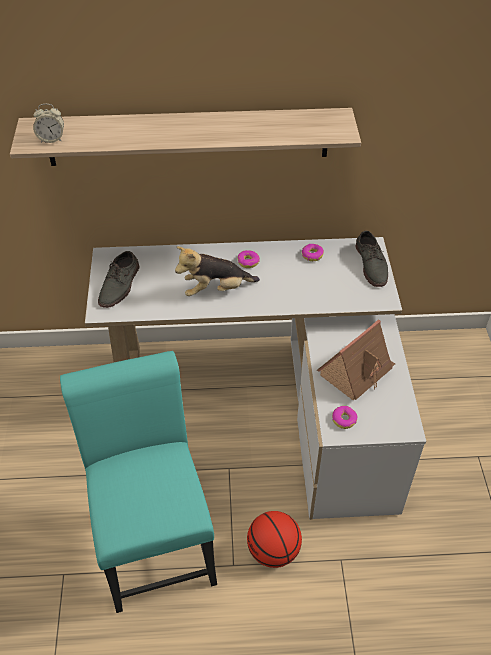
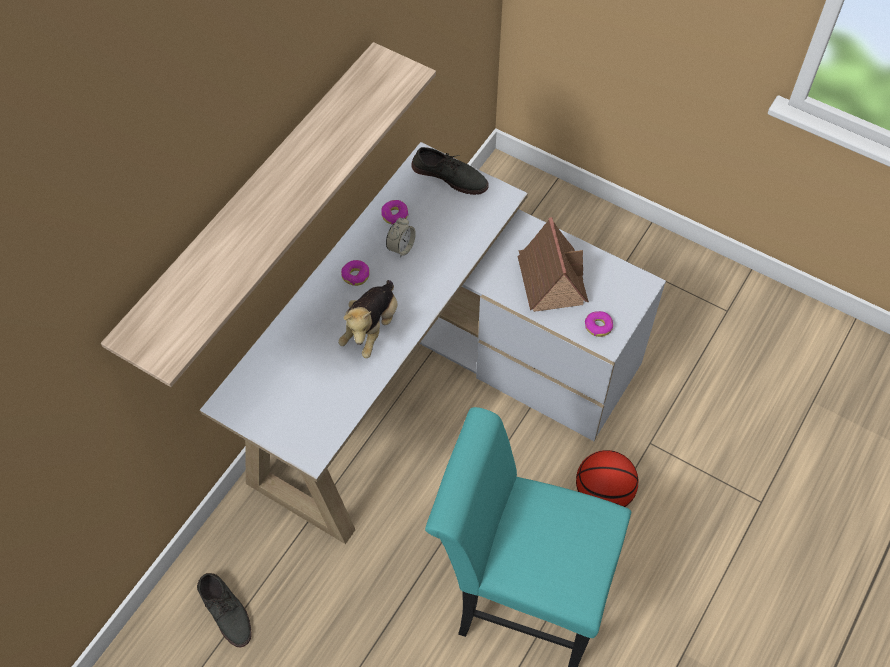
camera: 55 degrees left, 10 degrees up
(51, 139) = (180, 328): alarm clock -> alarm clock (401, 247)
(120, 285) = (287, 414): grey shoe -> grey shoe (226, 610)

